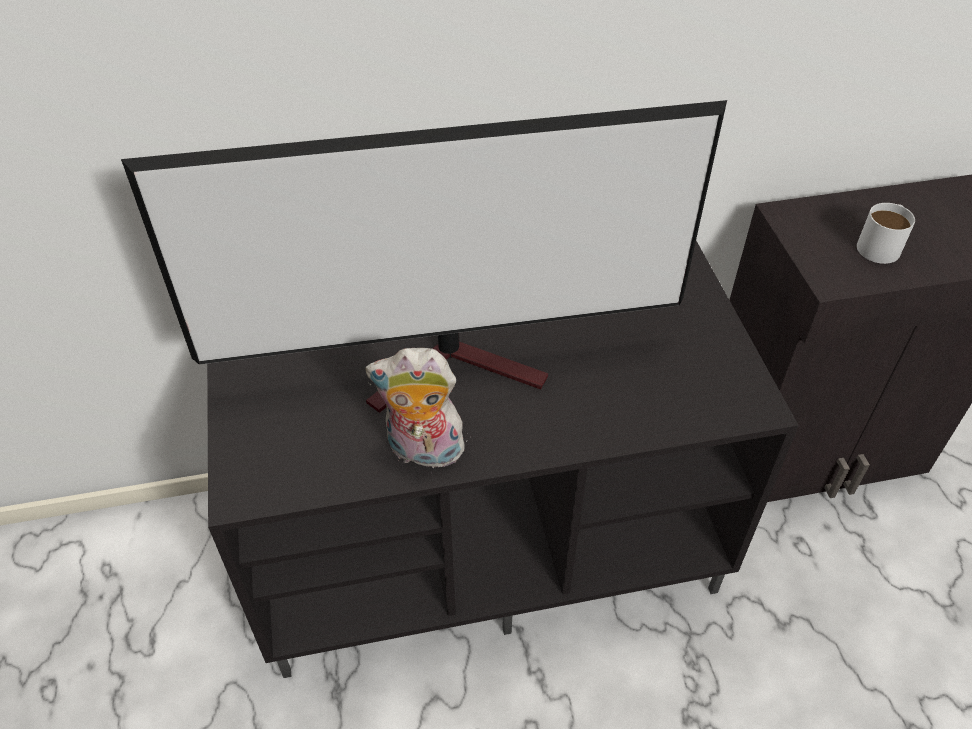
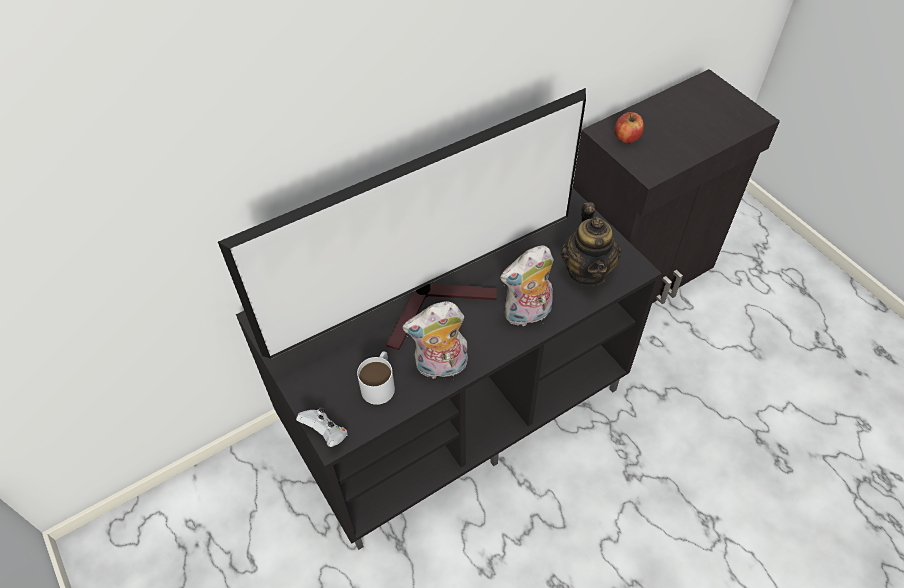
camera: 20 degrees left, 5 degrees up
(232, 486) = (326, 433): none -> white game controller
(574, 421) = (527, 315): none -> plush toy
(688, 390) = (587, 271): none -> teapot
(818, 229) = (627, 137): none -> apple
(881, 244) = (669, 137): white mug -> white mug (380, 383)

